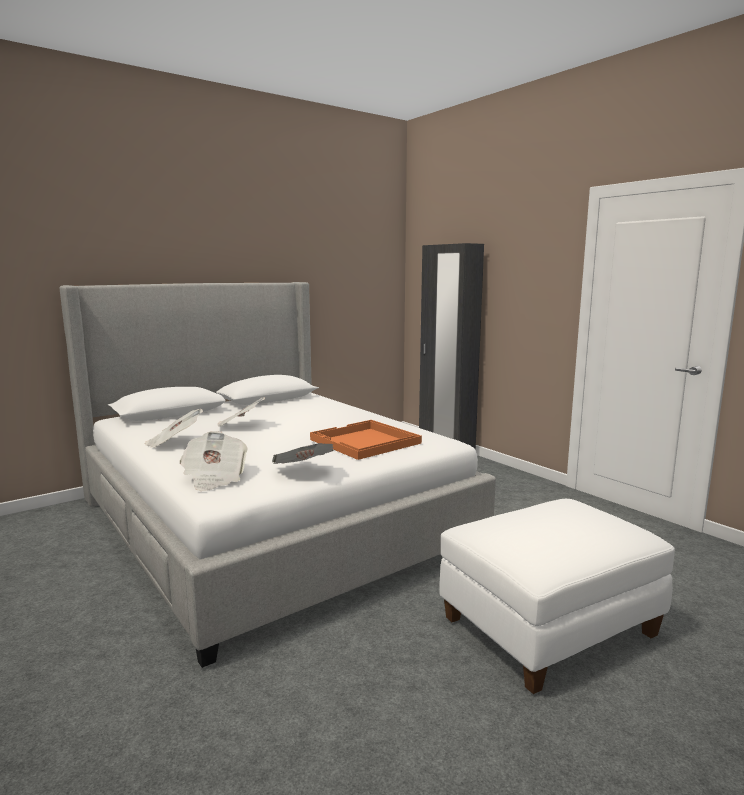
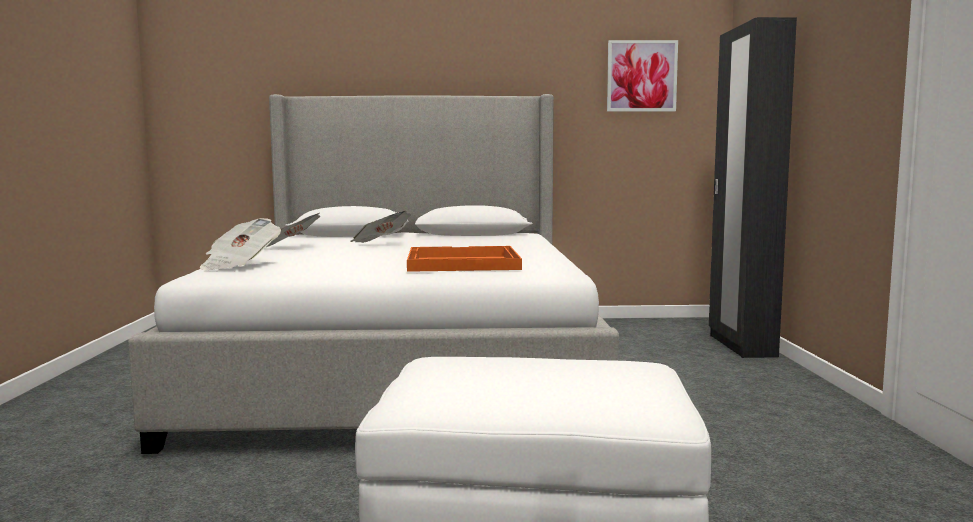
camera: 35 degrees right, 5 degrees down
(303, 471) = (326, 270): newspaper -> none
(355, 265) = (641, 76): none -> picture

